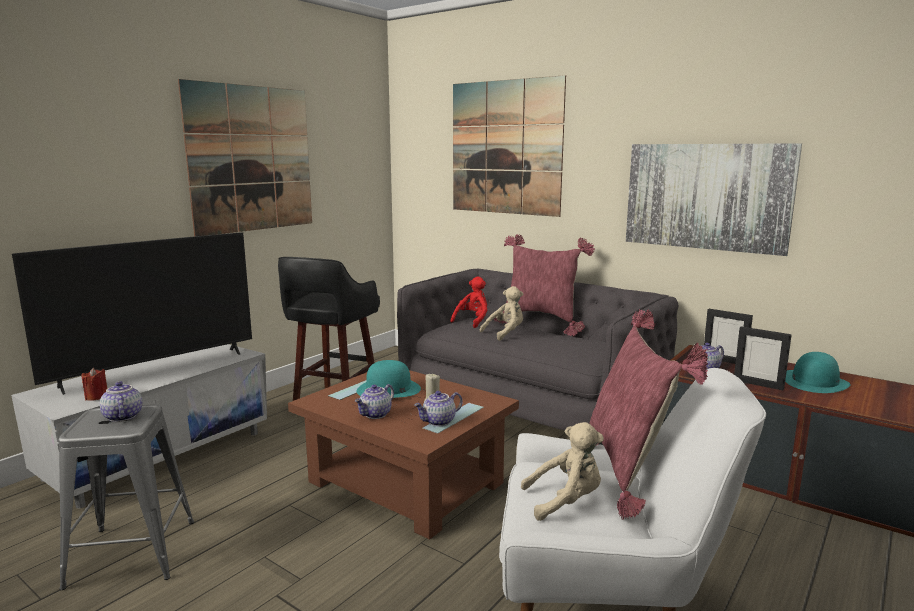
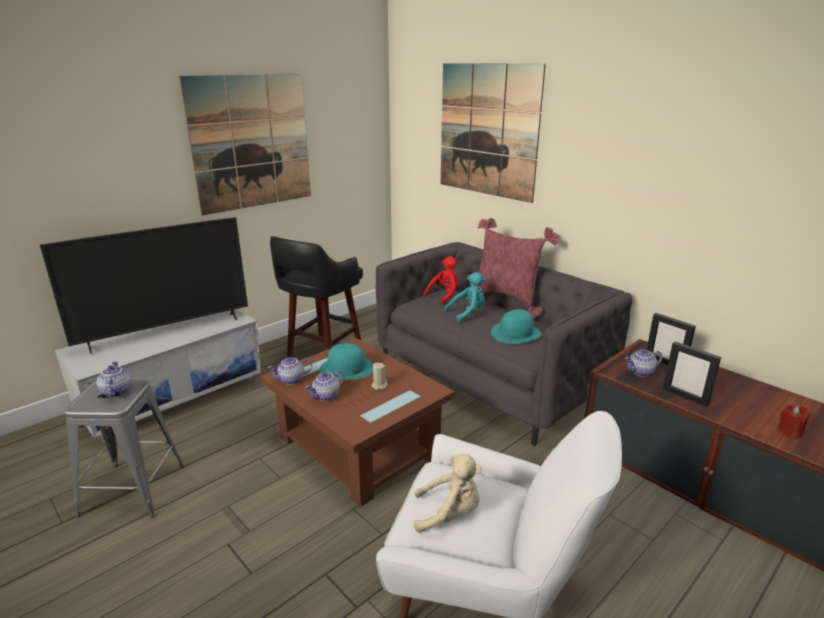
camera: 10 degrees right, 10 degrees up
(96, 397) = (114, 358): red candle -> red candle (789, 432)
(439, 422) = (375, 410): teapot -> teapot (291, 380)
(505, 333) = (468, 313): beige plush toy -> turquoise plush toy
(630, 480) = (516, 497): red pillow -> none
(706, 196) = (669, 200): picture -> none
(814, 382) = (744, 398): turquoise hat -> turquoise hat (516, 333)

